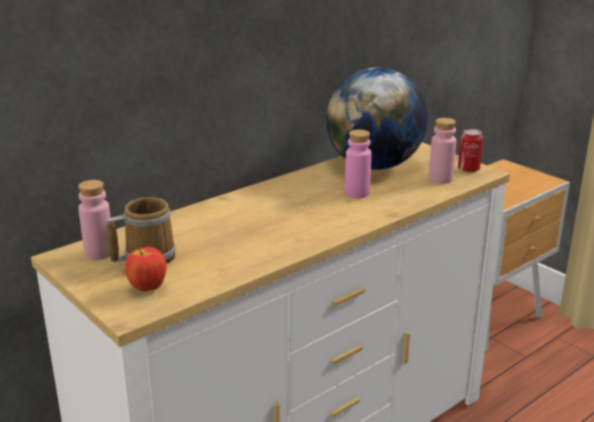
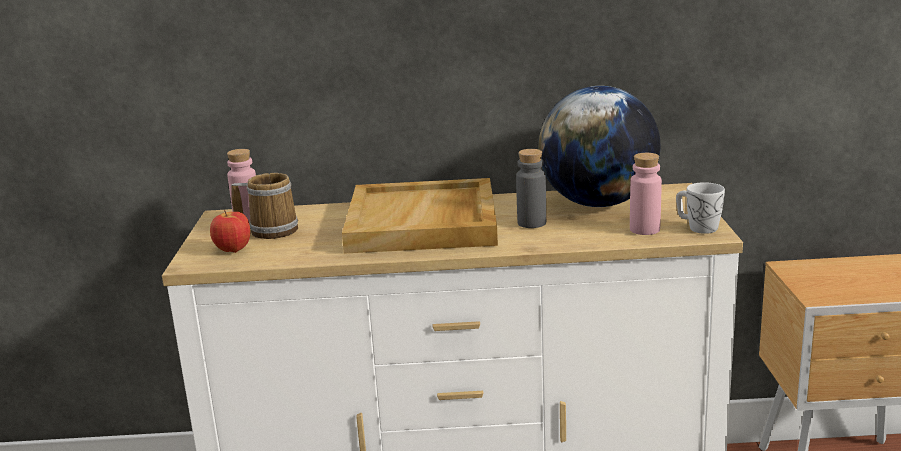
camera: 40 degrees right, 5 degrees down
(274, 214) = (423, 223): none -> beige tray
(357, 193) = (531, 223): pink bottle -> grey bottle
(468, 169) = (697, 227): can -> white mug

